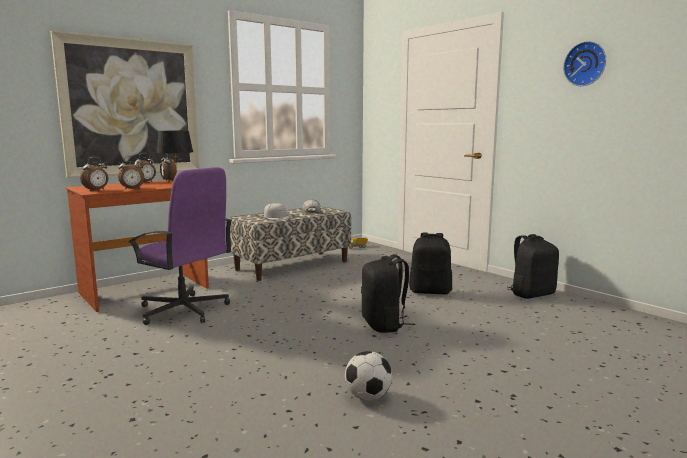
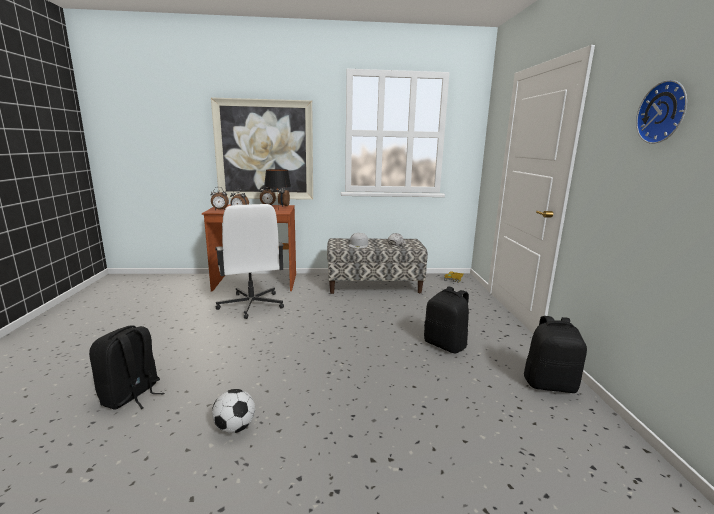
camera: 35 degrees right, 5 degrees up
(184, 310) = (251, 305): purple office chair -> white office chair
(384, 325) = (352, 365): black backpack -> black backpack (131, 395)

